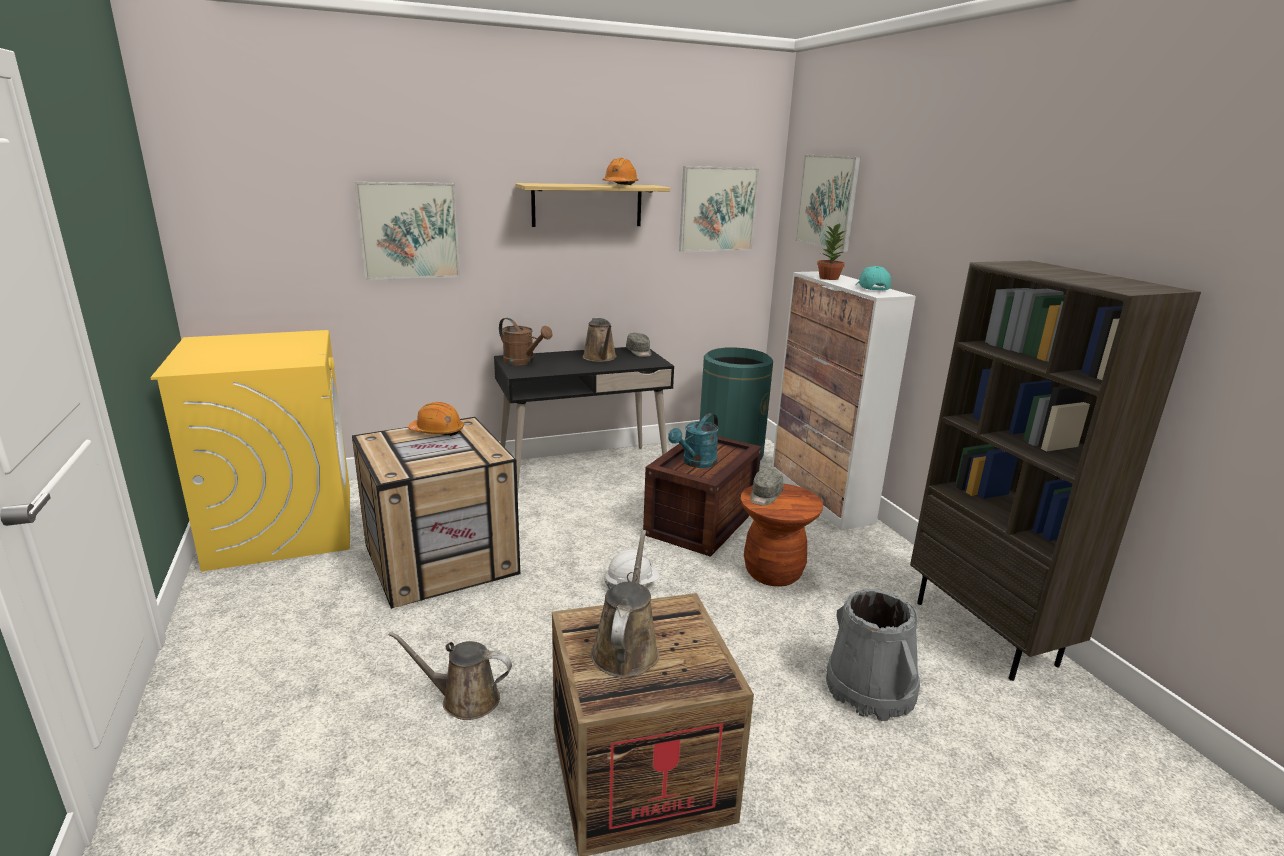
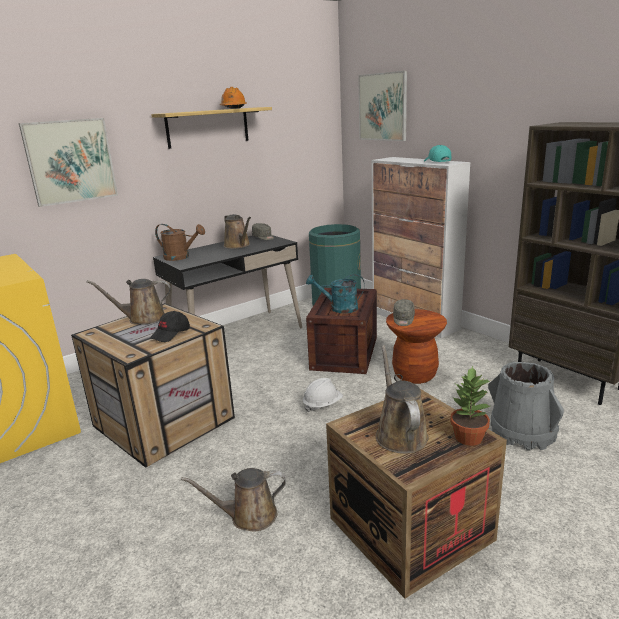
camera: 15 degrees left, 0 degrees up
(437, 431) = (143, 318): orange hard hat -> brown watering can
(451, 457) = (171, 334): none -> black cap
(696, 463) = (339, 308): turquoise watering can -> turquoise watering can turned 75 degrees clockwise
(717, 209) = (300, 122): picture -> none
(828, 278) = (400, 160): potted plant -> potted plant (468, 438)

